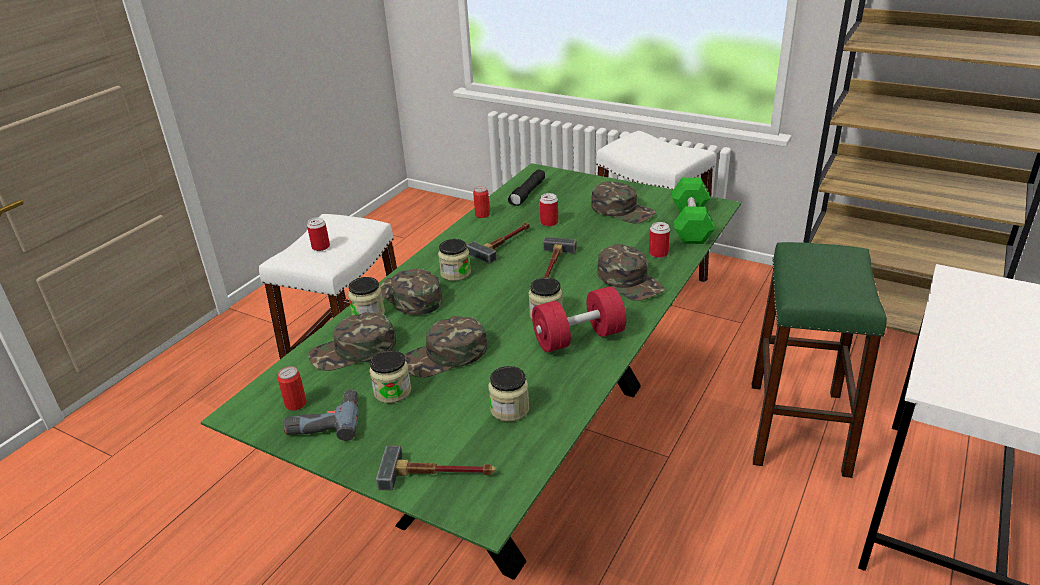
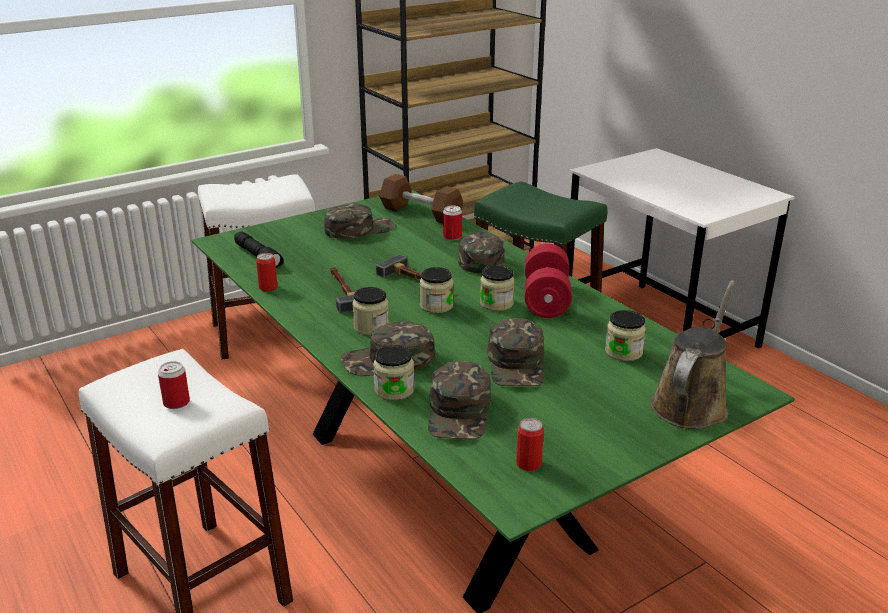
camera: 65 degrees left, 5 degrees down
(324, 421) = (573, 450): power drill -> none
(392, 391) = (552, 402): jar -> jar (436, 306)
(439, 474) = (691, 403): hammer -> brown watering can
(549, 223) = (335, 262): can -> none
(630, 281) = (481, 258): green cap -> green cap turned 75 degrees counterclockwise
(691, 224) = (421, 213): green dumbbell -> brown dumbbell

